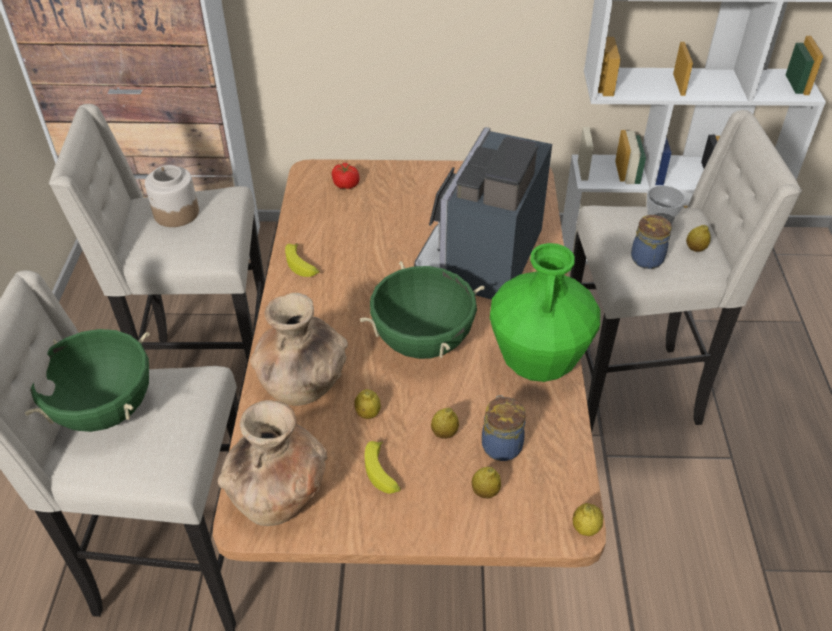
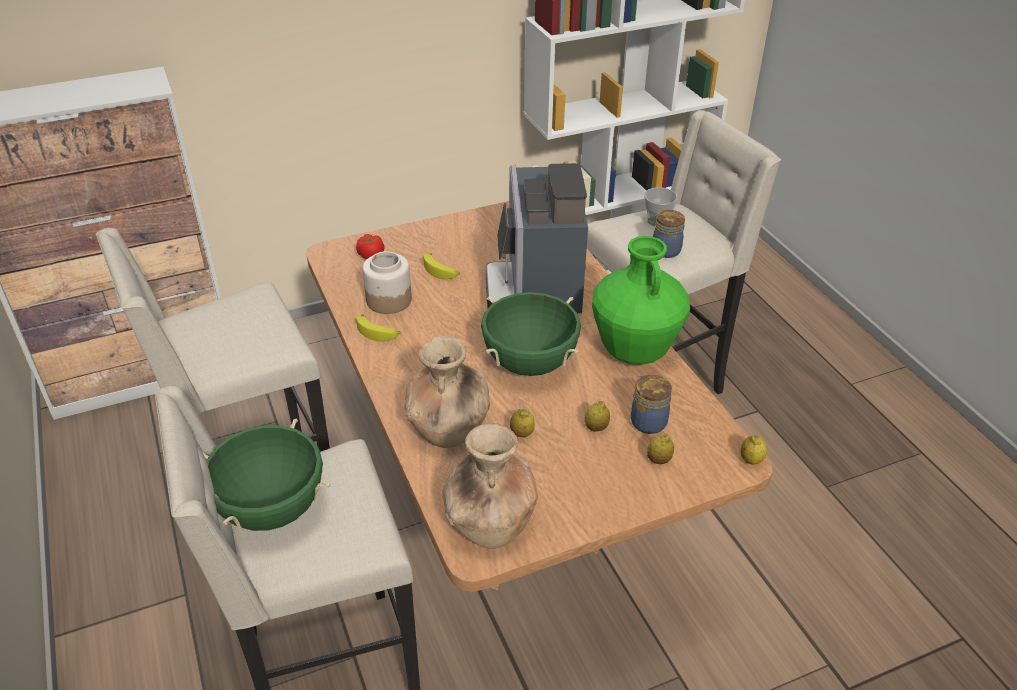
camera: 25 degrees left, 5 degrees down
(176, 213) = (217, 321): jar -> jar (388, 300)
(383, 473) = (567, 474): banana -> banana (441, 271)
(695, 249) = (697, 233): lemon -> none

